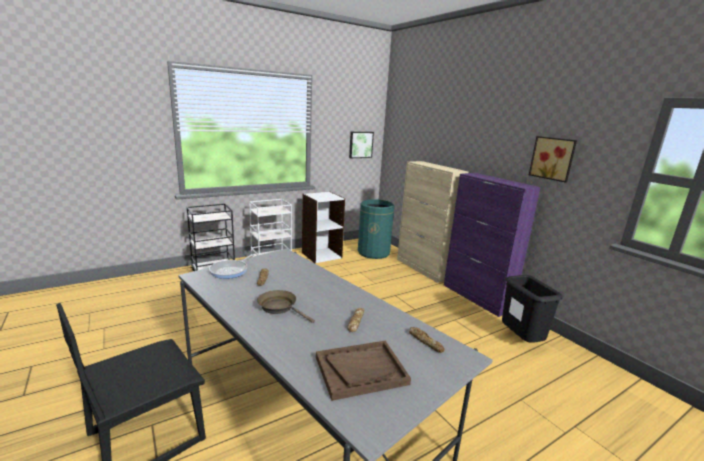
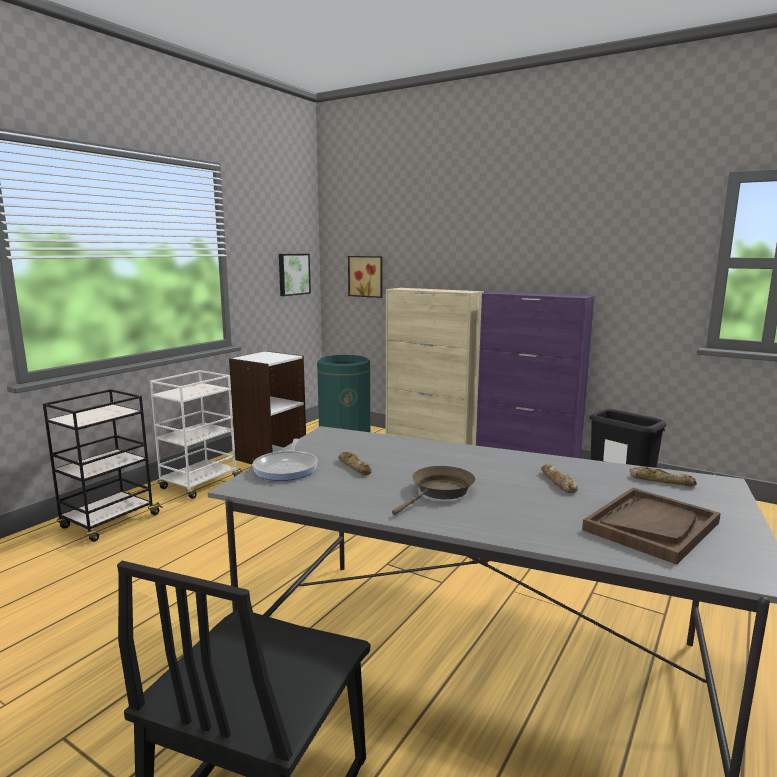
camera: 25 degrees left, 5 degrees down
(280, 307) = (440, 492): brown frying pan -> brown frying pan turned 120 degrees clockwise
(553, 158) = (605, 257): picture -> picture (366, 276)

